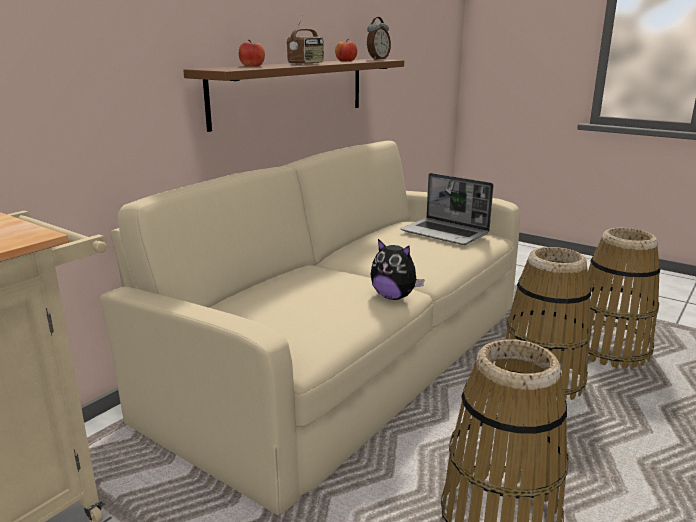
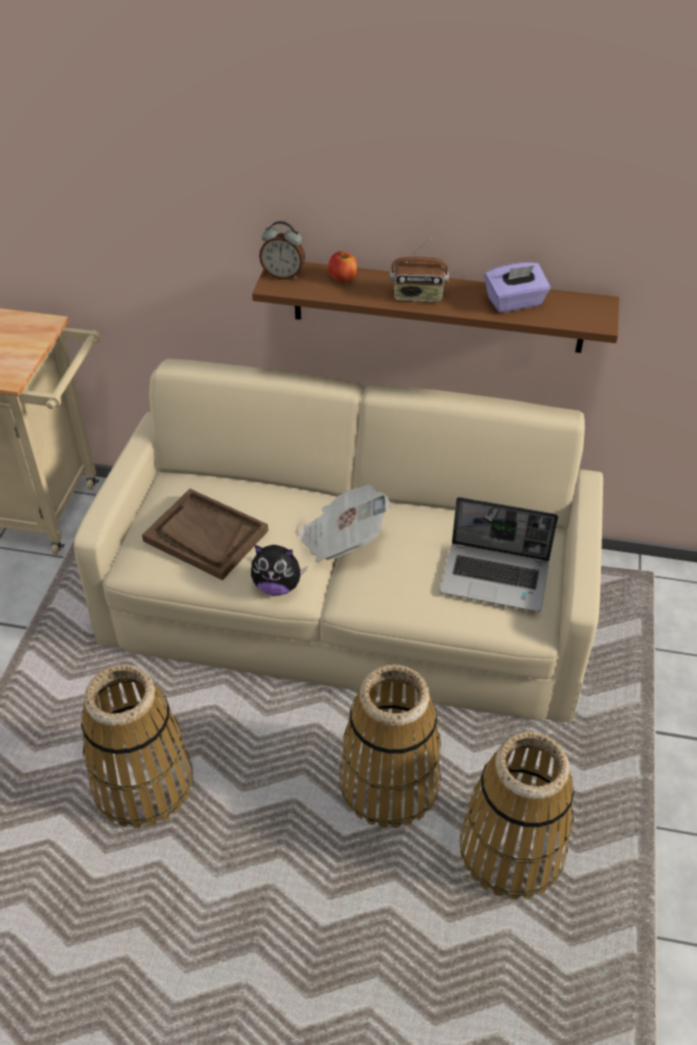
camera: 65 degrees right, 25 degrees up
(304, 311) = (205, 536): none -> brown tray
(346, 61) = (514, 303): apple -> purple tissue box
(364, 266) = (342, 539): none -> newspaper
(377, 59) = (593, 313): alarm clock -> alarm clock (283, 275)
(394, 297) = (277, 586): plush toy -> plush toy turned 90 degrees counterclockwise
(446, 233) = (496, 578): laptop -> laptop turned 90 degrees counterclockwise

